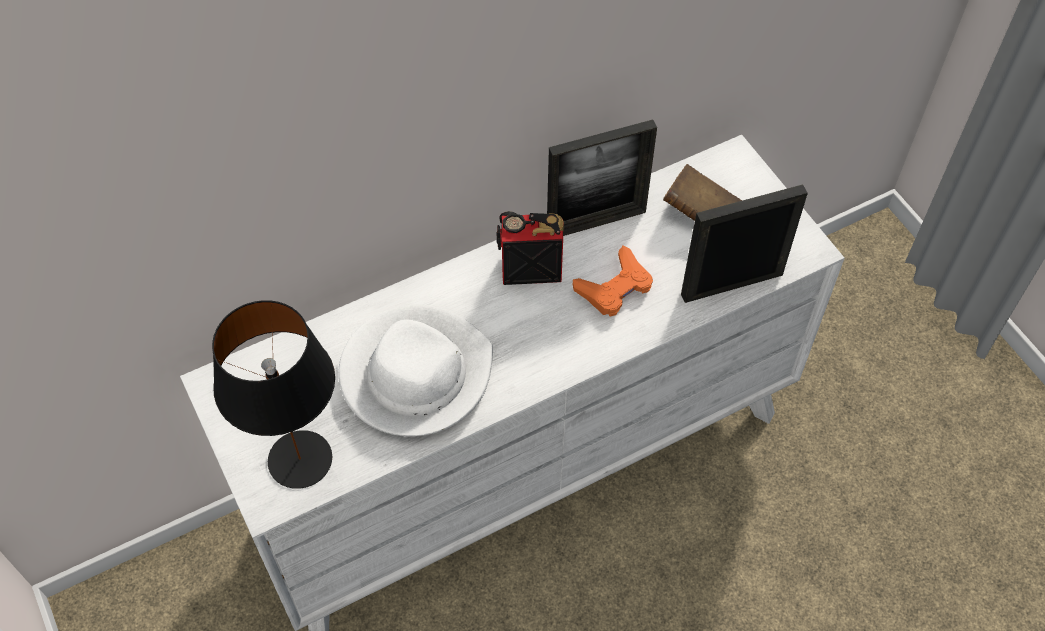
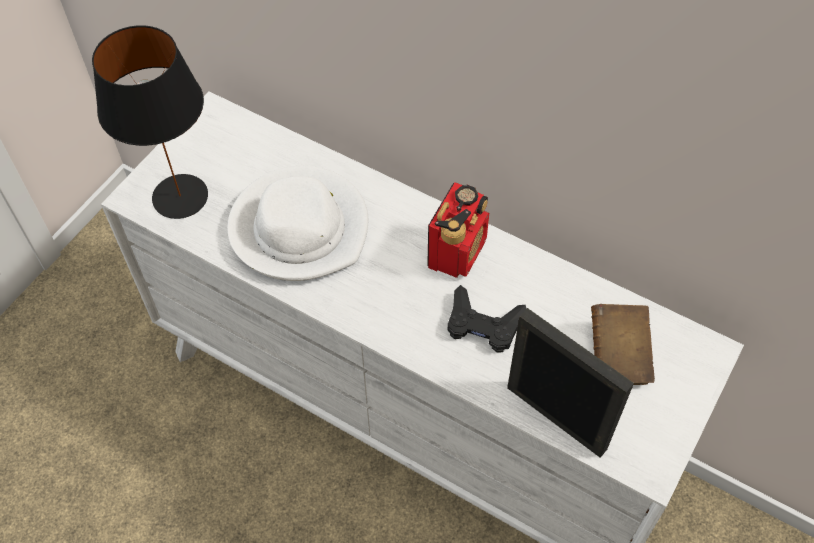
camera: 60 degrees right, 0 degrees up
(529, 268) = (457, 252): radio -> radio turned 60 degrees clockwise
(596, 222) = (543, 276): picture frame -> none
(614, 287) = (483, 324): orange game controller -> black game controller

